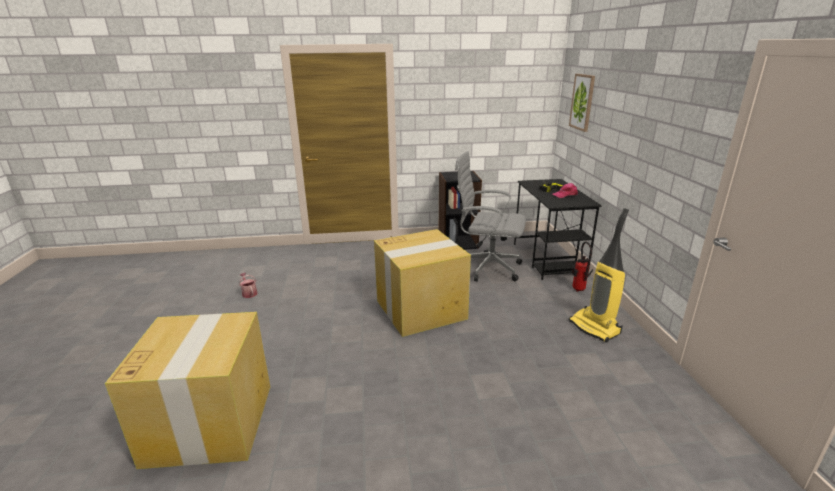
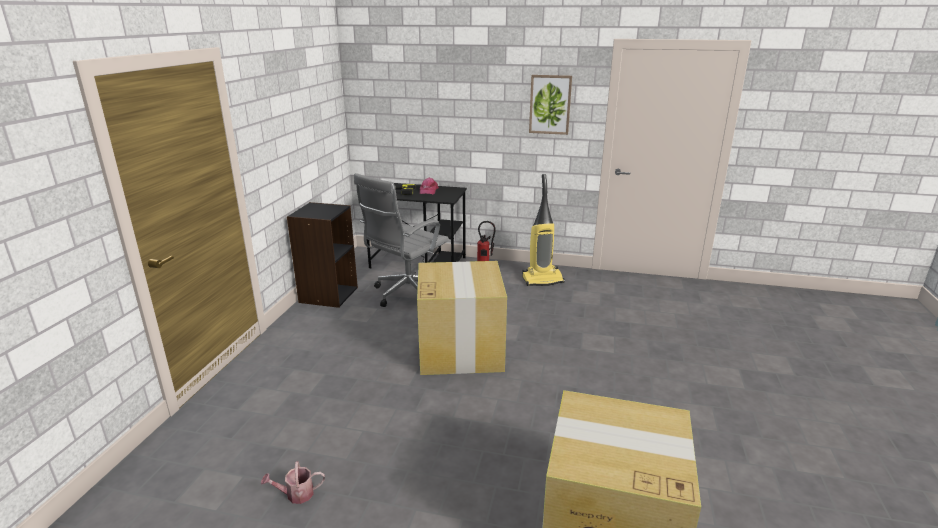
camera: 70 degrees left, 0 degrees up
(582, 102) = (397, 98): picture -> picture (550, 104)

